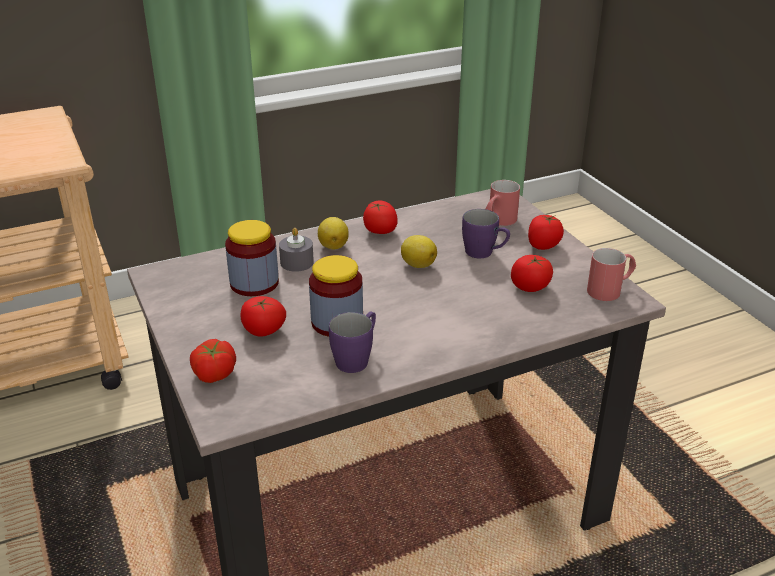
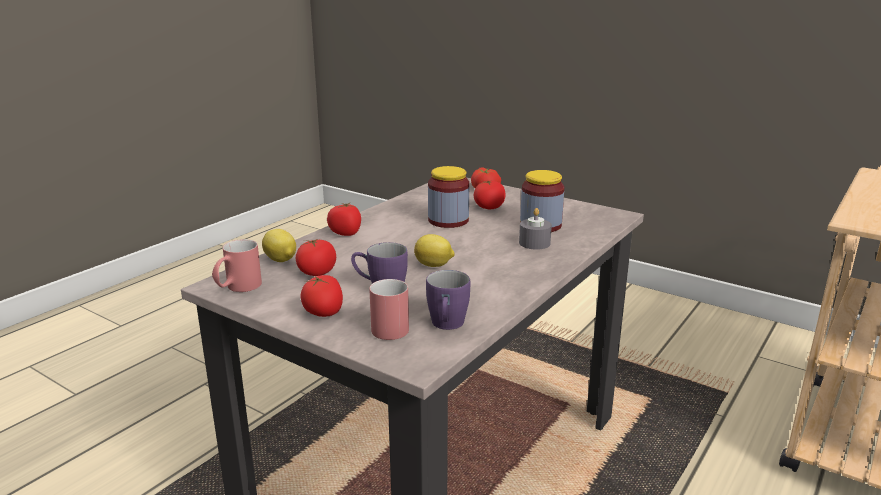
camera: 150 degrees right, 10 degrees down
(333, 245) = (526, 261): lemon -> lemon (280, 260)
(356, 358) = (412, 210): purple mug -> purple mug (447, 326)
(380, 231) = (504, 283): tomato -> tomato (345, 233)

